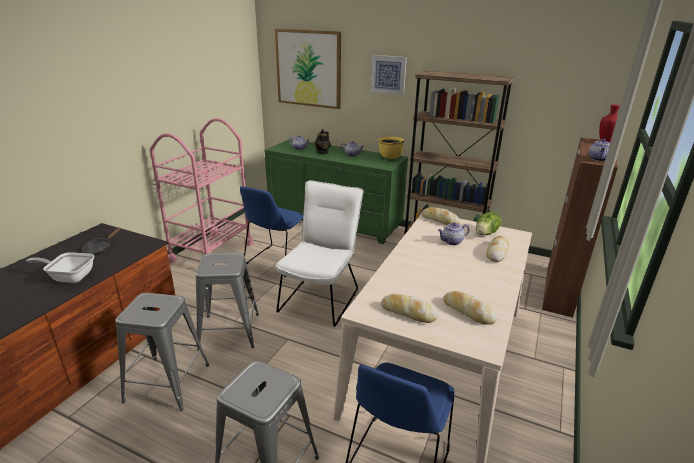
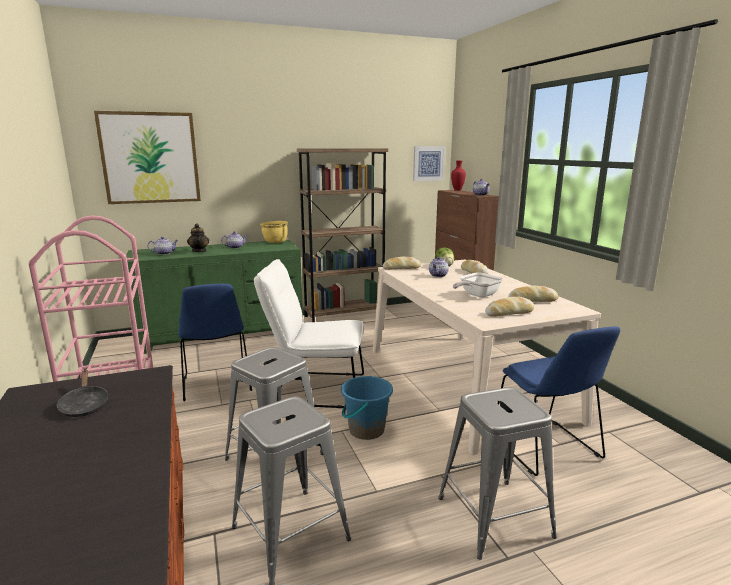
camera: 45 degrees left, 10 degrees down
(69, 277) = (112, 443): frying pan -> frying pan (477, 295)
(301, 348) = (366, 430): none -> blue bucket
(321, 297) = (314, 389): white chair -> white chair turned 60 degrees counterclockwise
(388, 74) = (255, 157): picture -> picture (428, 163)

